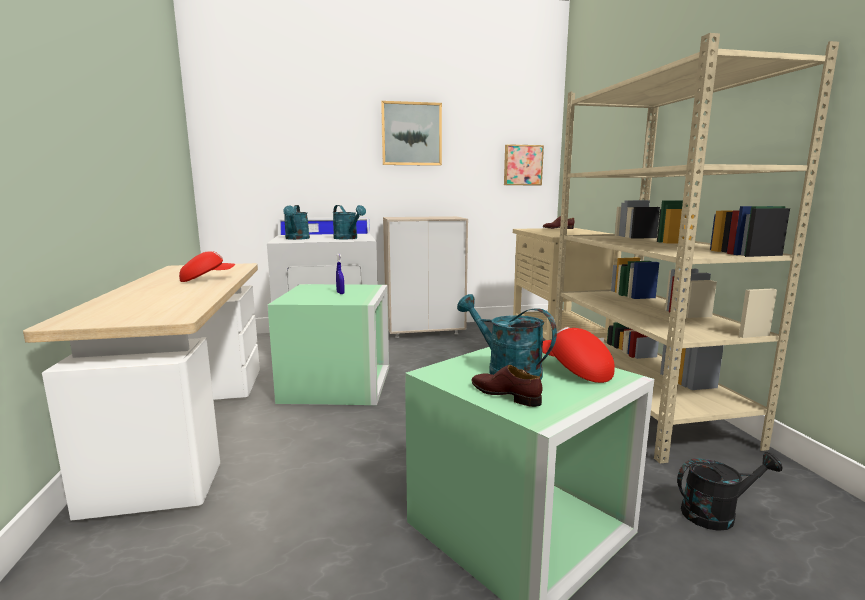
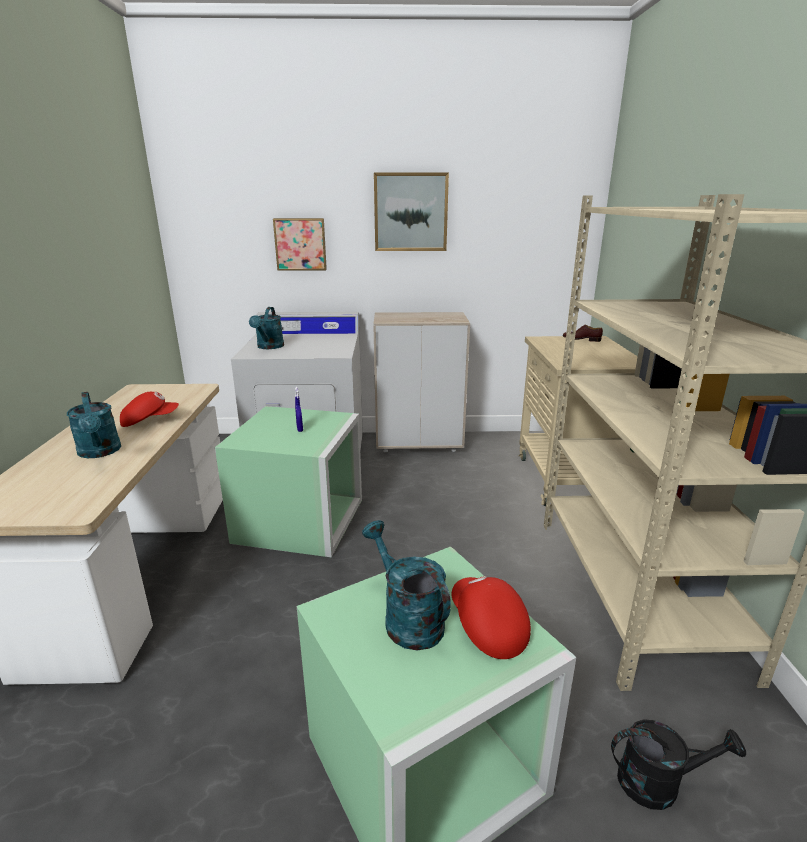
camera: 10 degrees right, 10 degrees up
(348, 238) = (325, 349): turquoise watering can -> turquoise watering can (100, 452)
(505, 395) = (383, 668): brown shoe -> none
(522, 165) = (550, 248): picture -> picture (300, 244)

